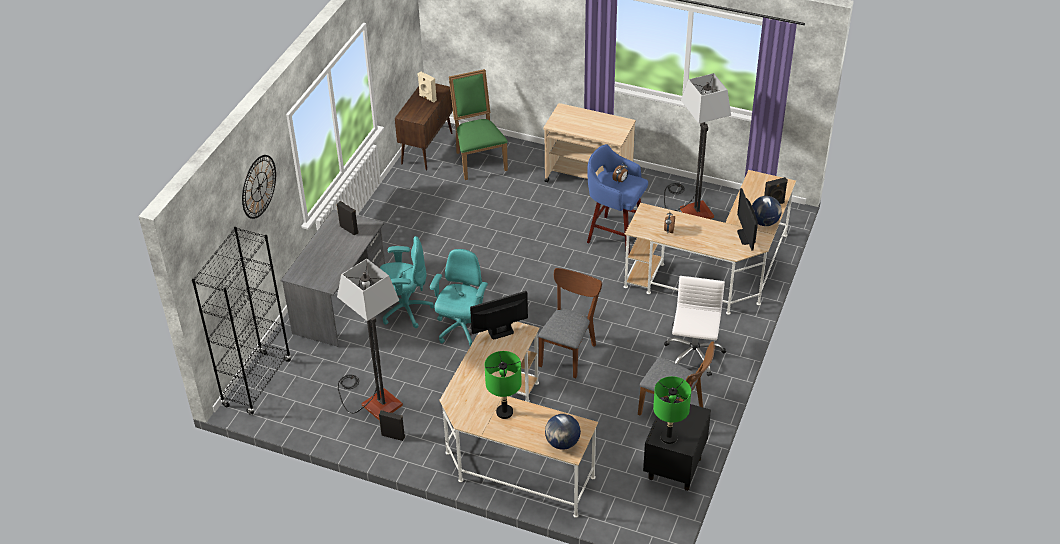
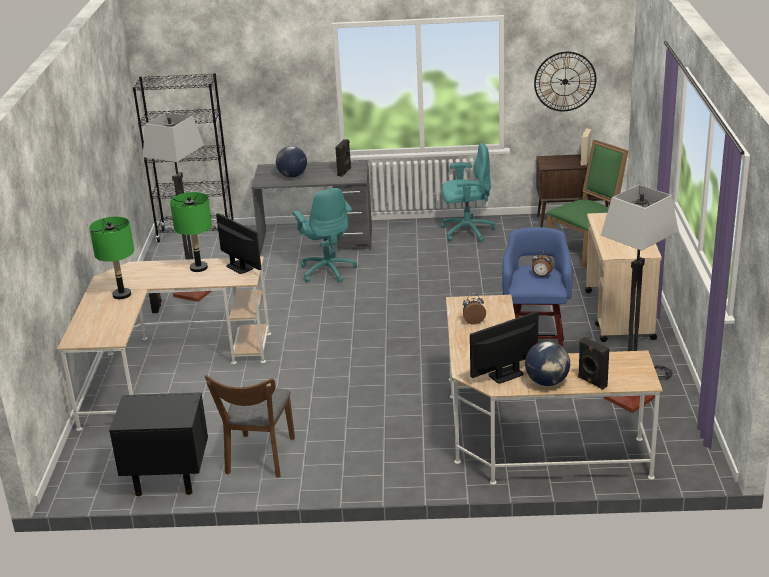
camera: 70 degrees right, 15 degrees down
(259, 186) = (267, 63): wall clock -> wall clock (565, 81)
(462, 329) = (318, 304): turquoise office chair -> turquoise office chair (466, 231)
(562, 443) = (86, 333): globe -> globe (292, 176)
(569, 352) = (321, 369): brown chair -> none
(669, 437) = (135, 408): green table lamp -> green table lamp (198, 268)
(693, 354) = (364, 451): white office chair -> none

